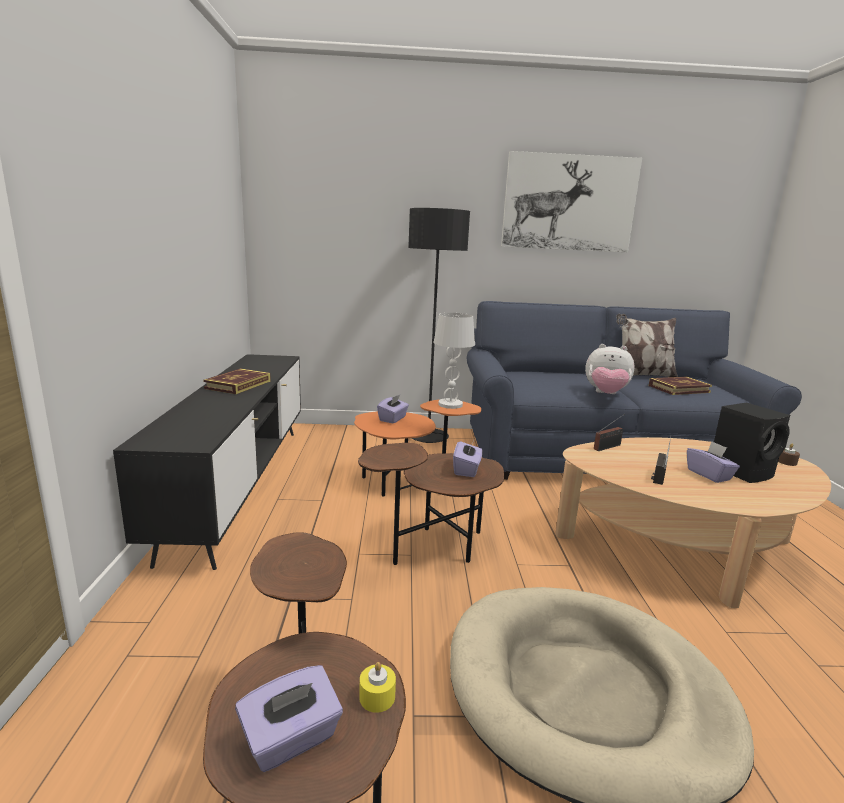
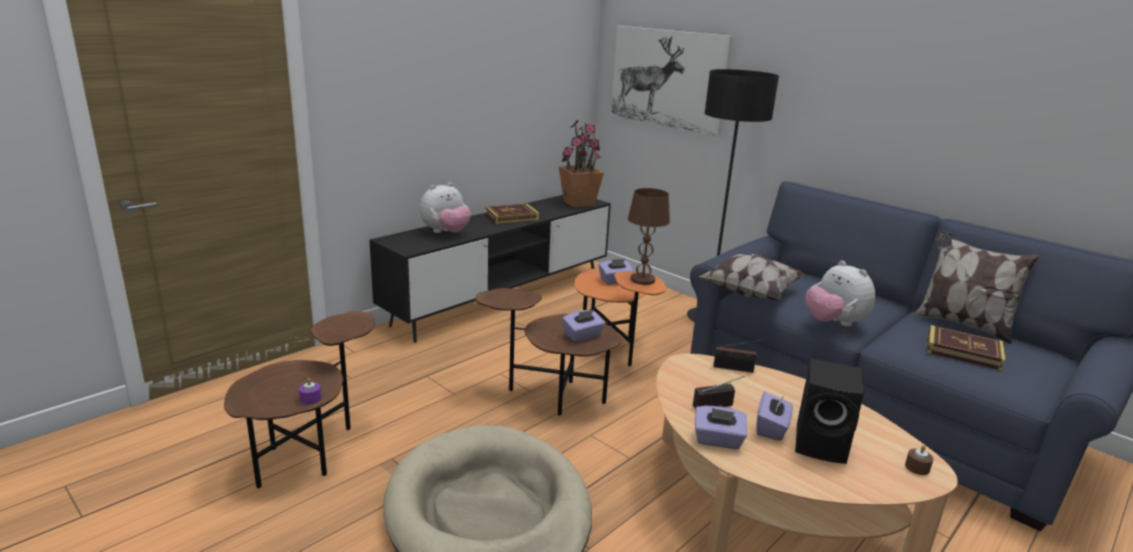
camera: 45 degrees right, 5 degrees up
(201, 416) = (446, 232): none -> plush toy
(273, 361) = (579, 203): none -> potted plant
(291, 739) = (265, 391): purple tissue box -> purple tissue box (718, 440)
(377, 697) = (310, 399): yellow candle -> purple candle
(450, 404) = (642, 280): white table lamp -> brown table lamp
(527, 391) = (749, 293): none -> pillow
(569, 203) = (923, 72): picture -> picture (668, 78)

